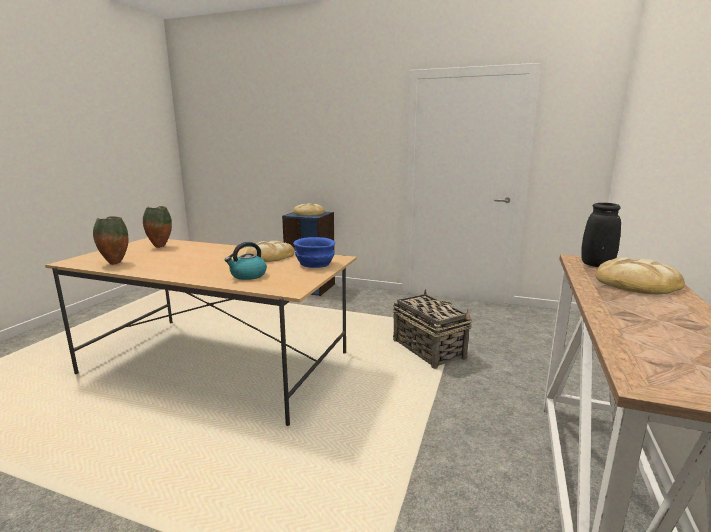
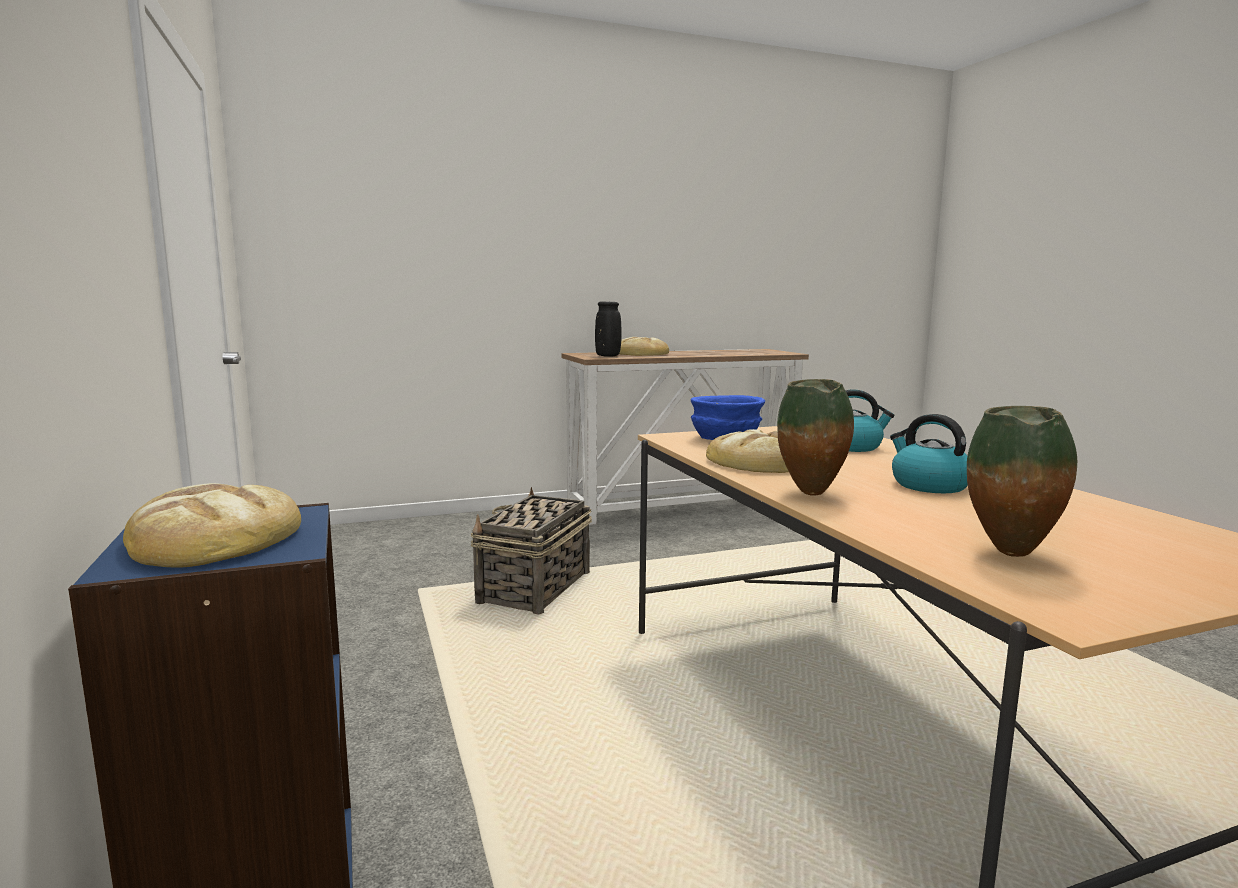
camera: 130 degrees left, 5 degrees down
(115, 263) = (1135, 524): vase -> vase (811, 494)
(192, 261) = (928, 485): none -> kettle

